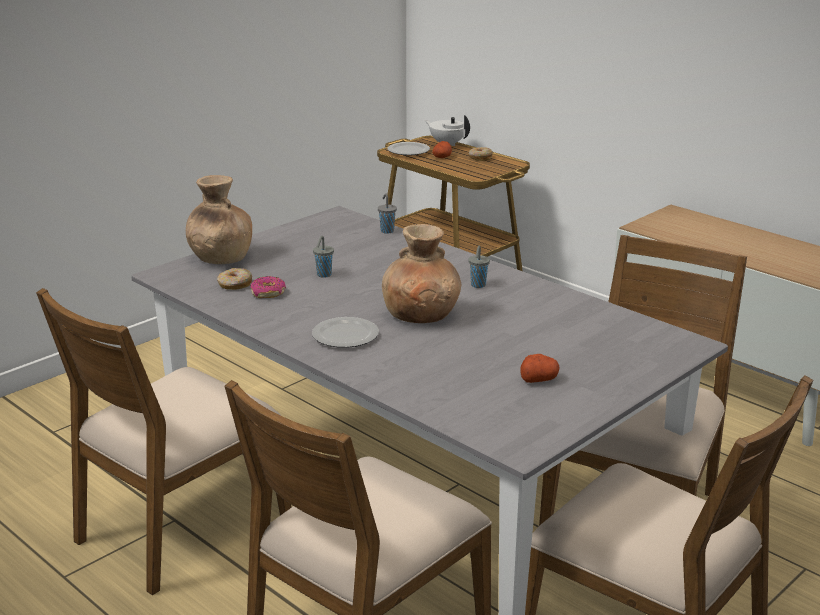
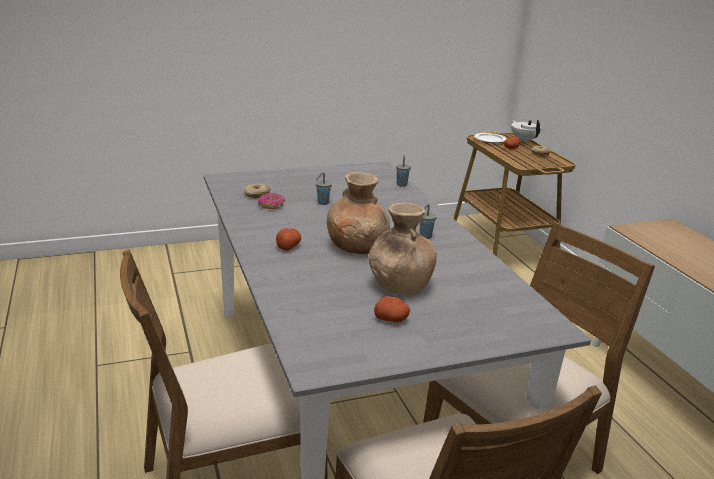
camera: 25 degrees right, 0 degrees up
(180, 527) = (189, 357): brown chair -> none
(220, 258) = (269, 176): brown vase -> brown vase (399, 285)
(346, 335) = (288, 246): plate -> potato

